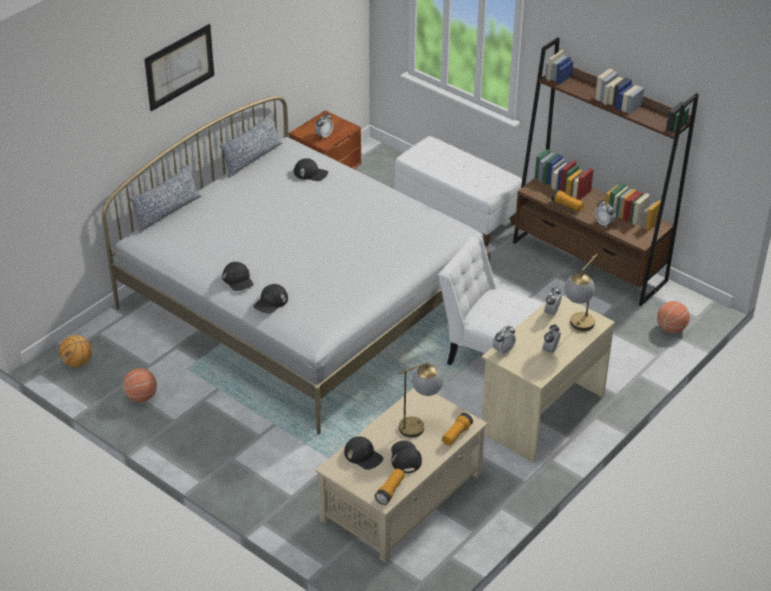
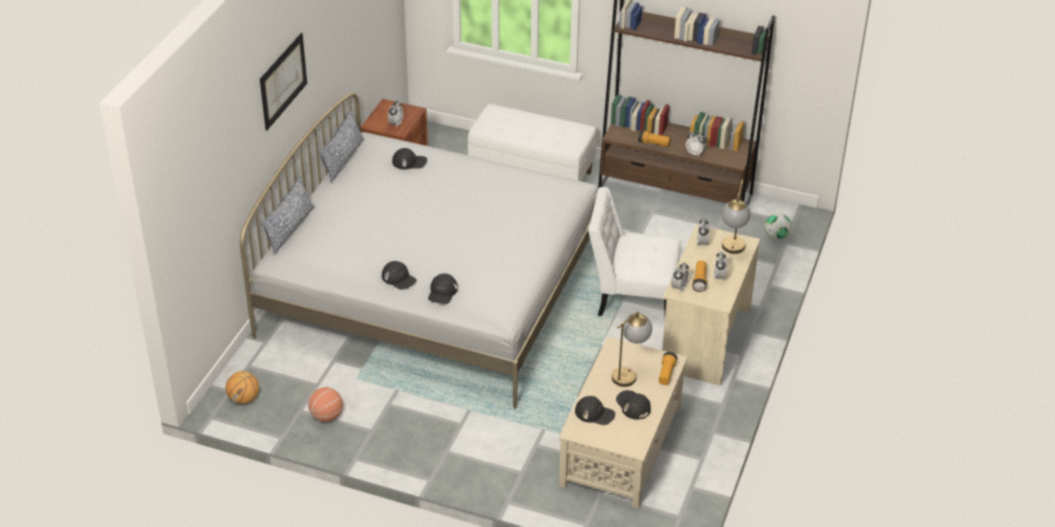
camera: 20 degrees left, 0 degrees up
(390, 491) = (636, 438): flashlight -> flashlight (699, 280)
(671, 328) = (776, 237): basketball -> football

